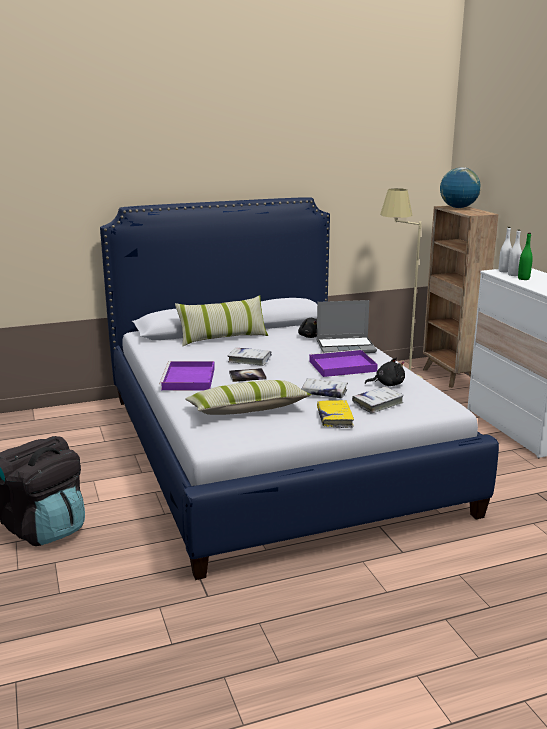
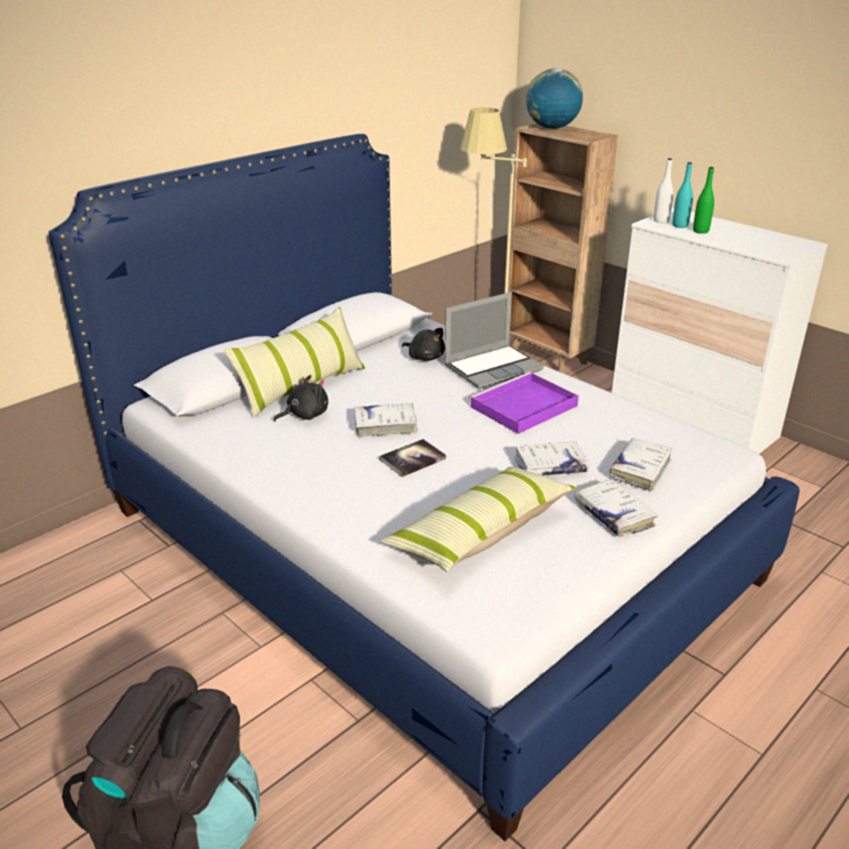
camera: 25 degrees left, 10 degrees up
(189, 379) = (329, 489): purple tray -> none
(334, 418) = (613, 514): yellow book -> white book
(387, 384) = (613, 427): black plush toy -> black plush toy (305, 415)
(513, 275) = (680, 225): white bottle -> turquoise bottle

